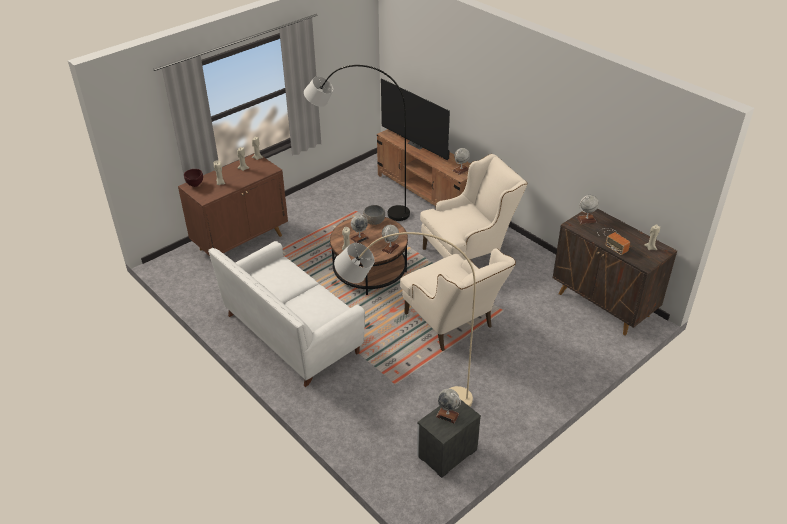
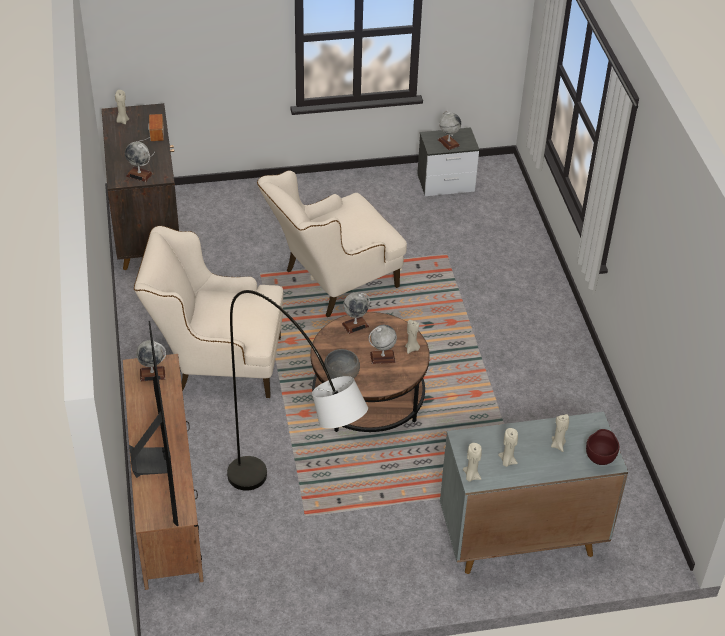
camera: 150 degrees left, 5 degrees up
(241, 242) = (520, 538): brown cabinet -> grey cabinet
(291, 333) = (524, 356): white sofa -> none
(403, 392) = (444, 244): beige floor lamp -> none
(453, 325) = (331, 283): beige armchair -> beige armchair turned 120 degrees counterclockwise

